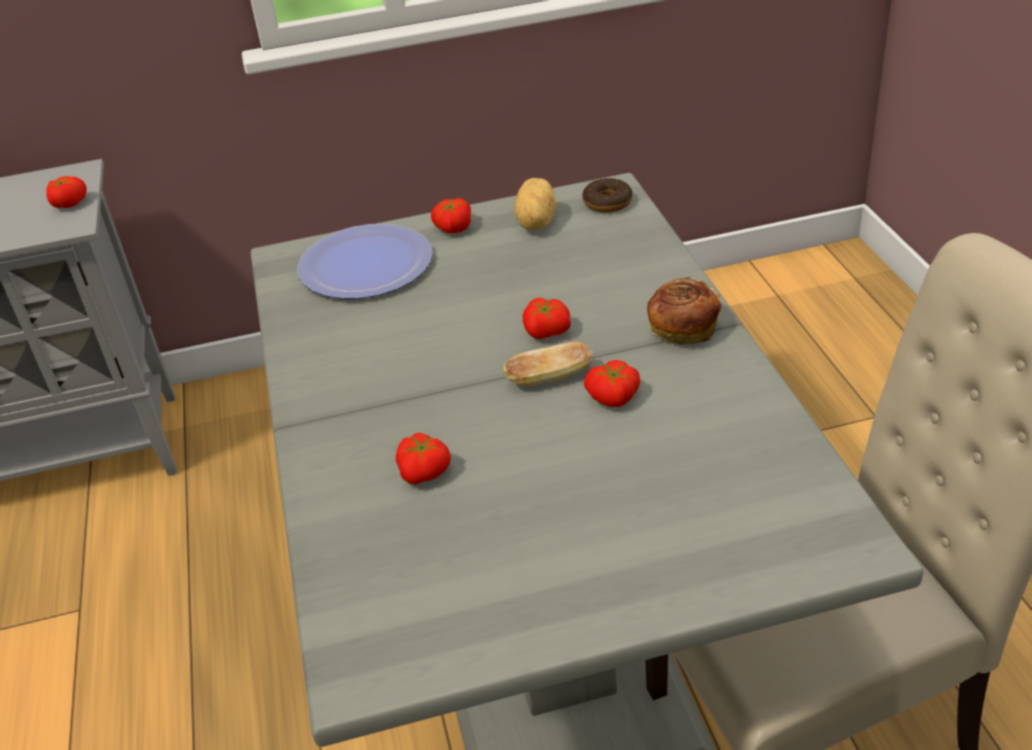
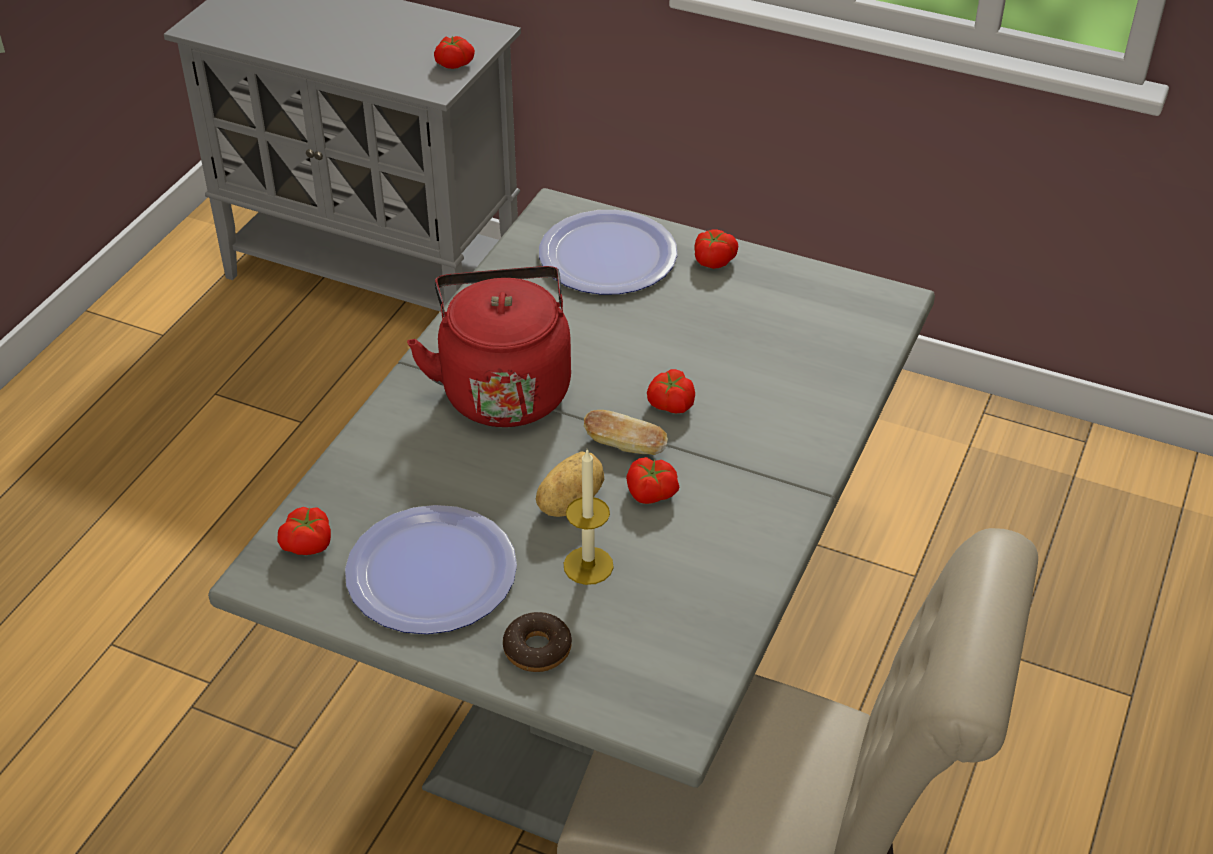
camera: 35 degrees right, 5 degrees up
(396, 395) = (504, 388): none -> red kettle
(425, 472) = (456, 463): tomato -> tomato (309, 544)
(513, 568) = (431, 572): none -> plate
(534, 223) = (784, 295): potato -> potato (568, 502)
(607, 202) = (871, 311): donut -> donut (537, 649)
(635, 477) = (588, 565): none -> candle
(682, 329) = (777, 470): bread -> none

